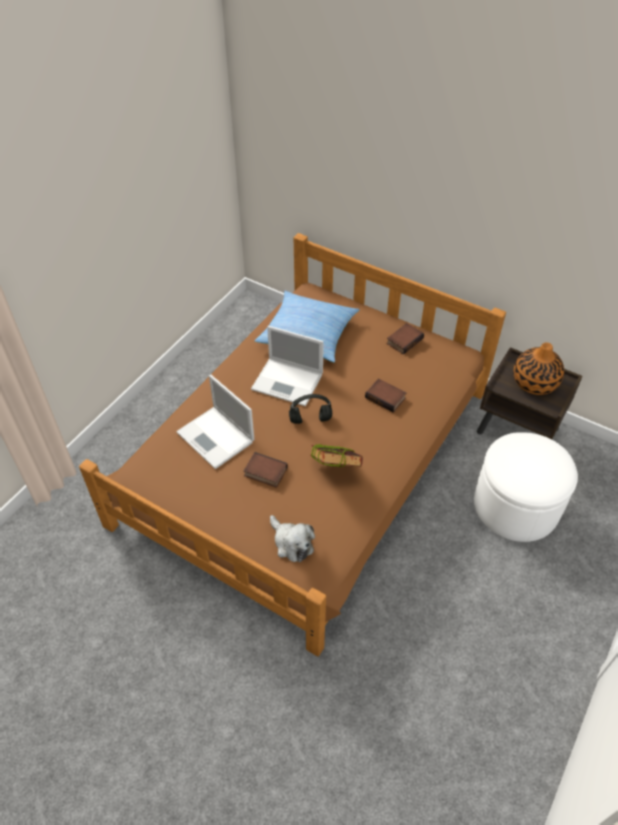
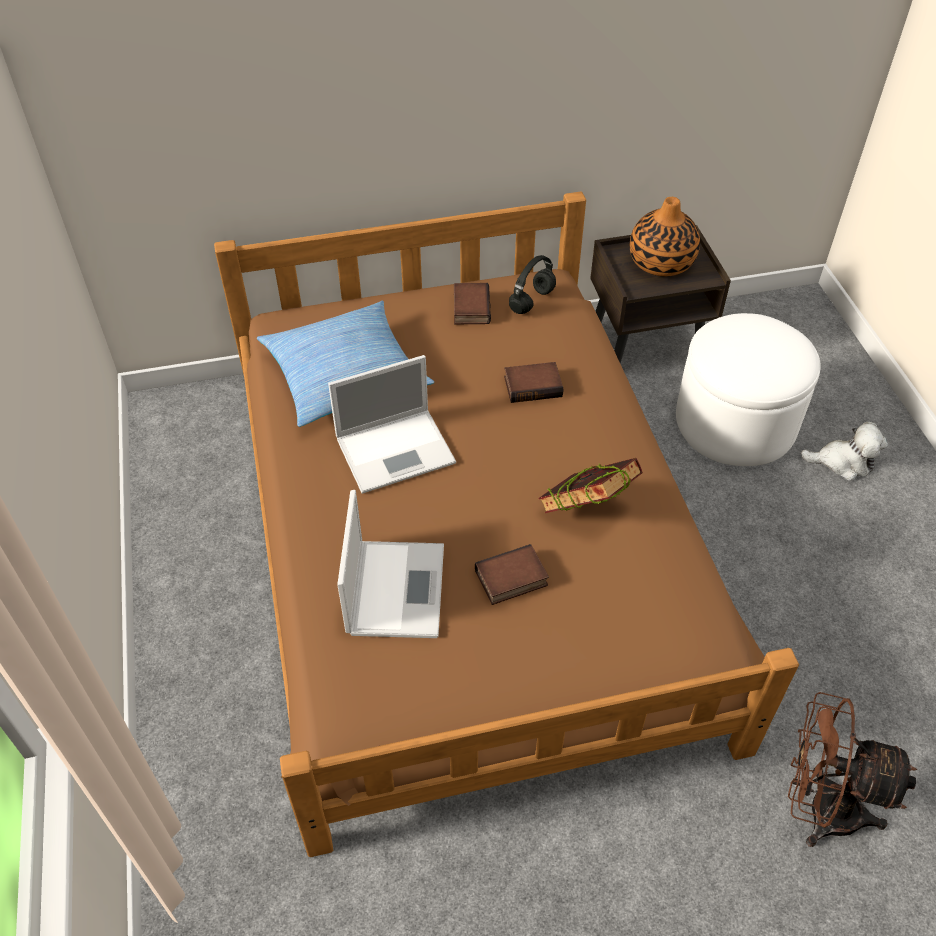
camera: 45 degrees left, 0 degrees up
(216, 438) = (395, 587): laptop -> laptop turned 90 degrees counterclockwise
(291, 543) = (648, 634): plush toy -> plush toy (843, 462)
(309, 420) = (481, 475): black headphones -> black headphones (532, 302)
(317, 706) = (819, 808): none -> brown fan

